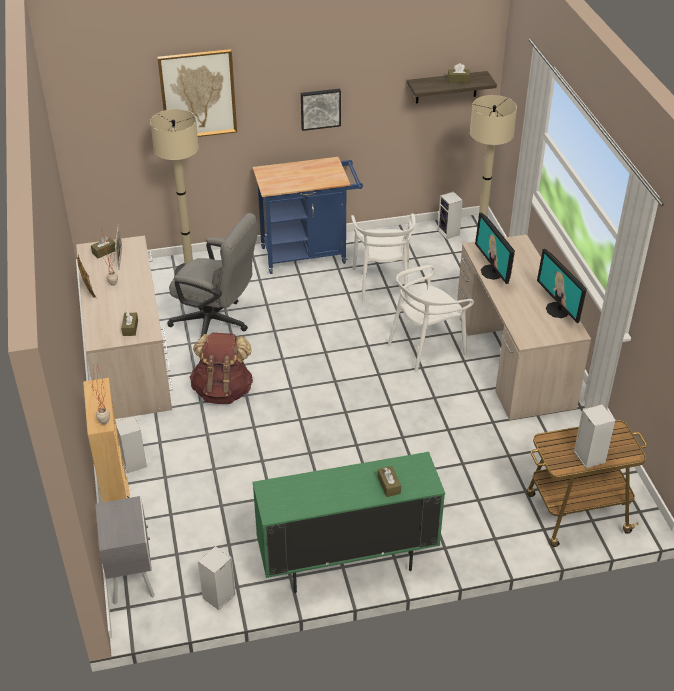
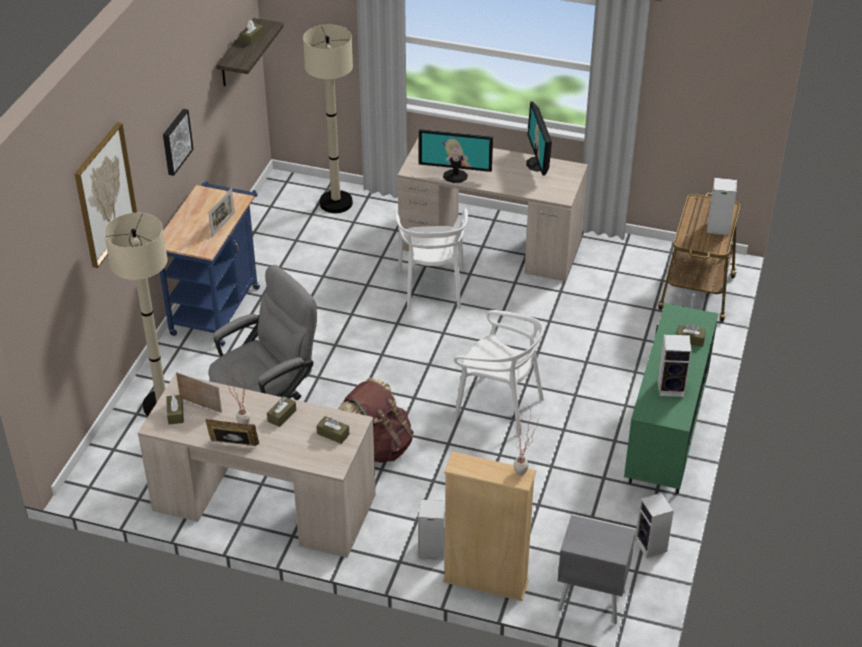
camera: 60 degrees left, 0 degrees up
(133, 297) = (282, 416): none -> brown tissue box
(303, 185) = (223, 225): none -> picture frame
(382, 283) = (314, 277): white chair -> white chair (499, 406)
(449, 233) = (279, 203): speaker -> speaker (672, 388)
(558, 310) = (538, 164): monitor -> monitor turned 75 degrees clockwise

